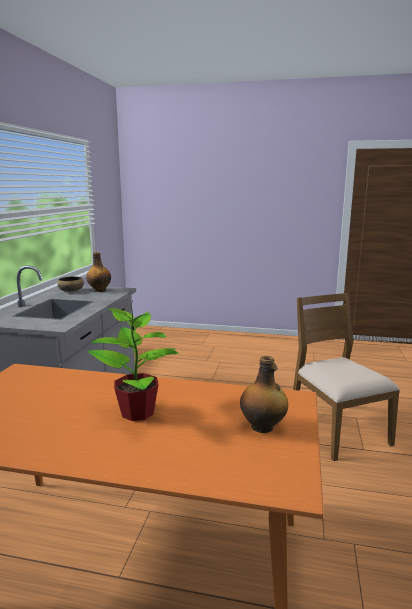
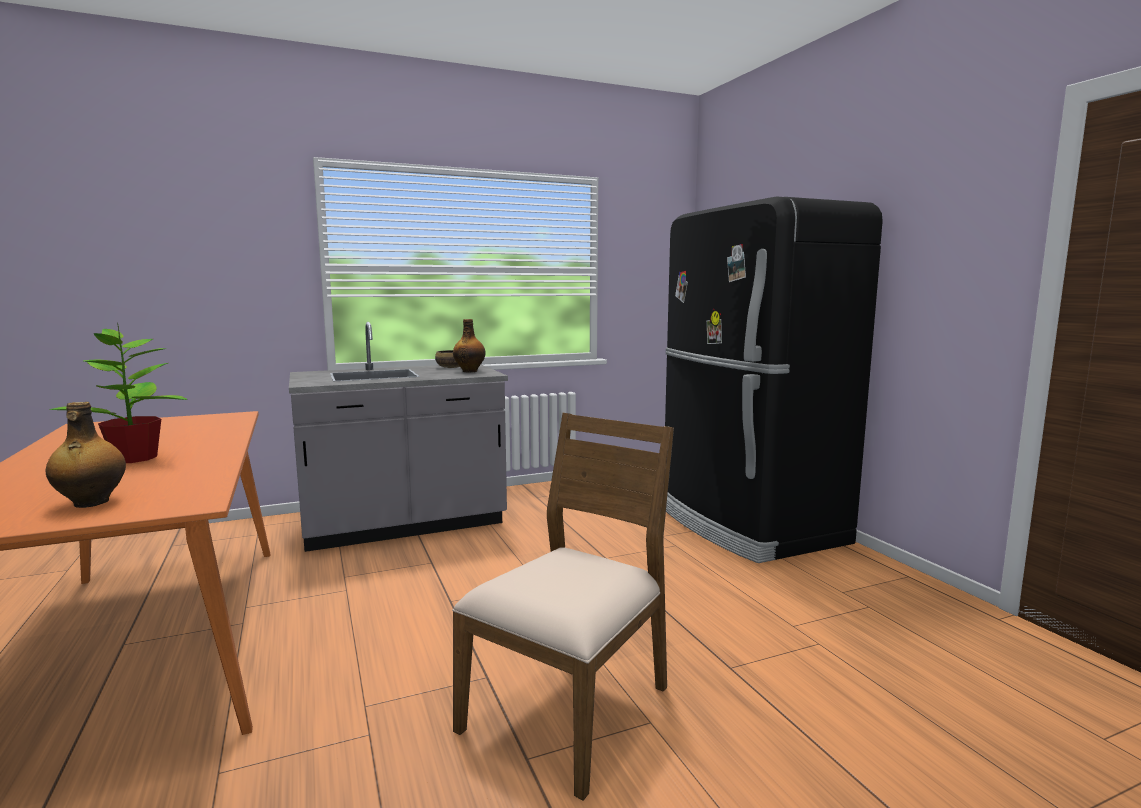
camera: 55 degrees right, 5 degrees down
(220, 342) = (746, 524): none -> black fridge

